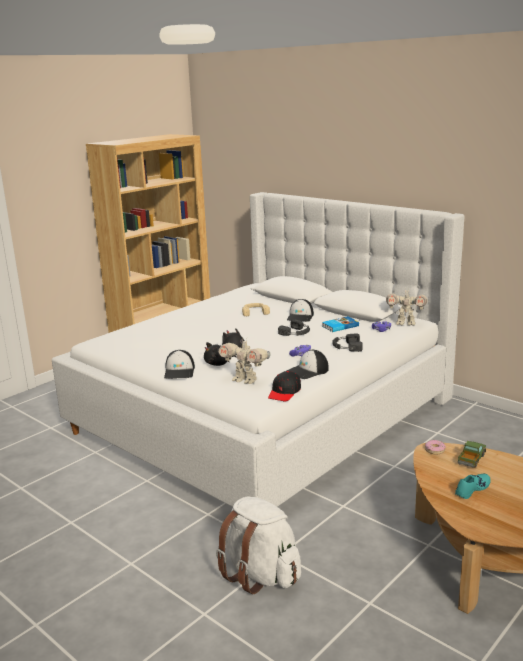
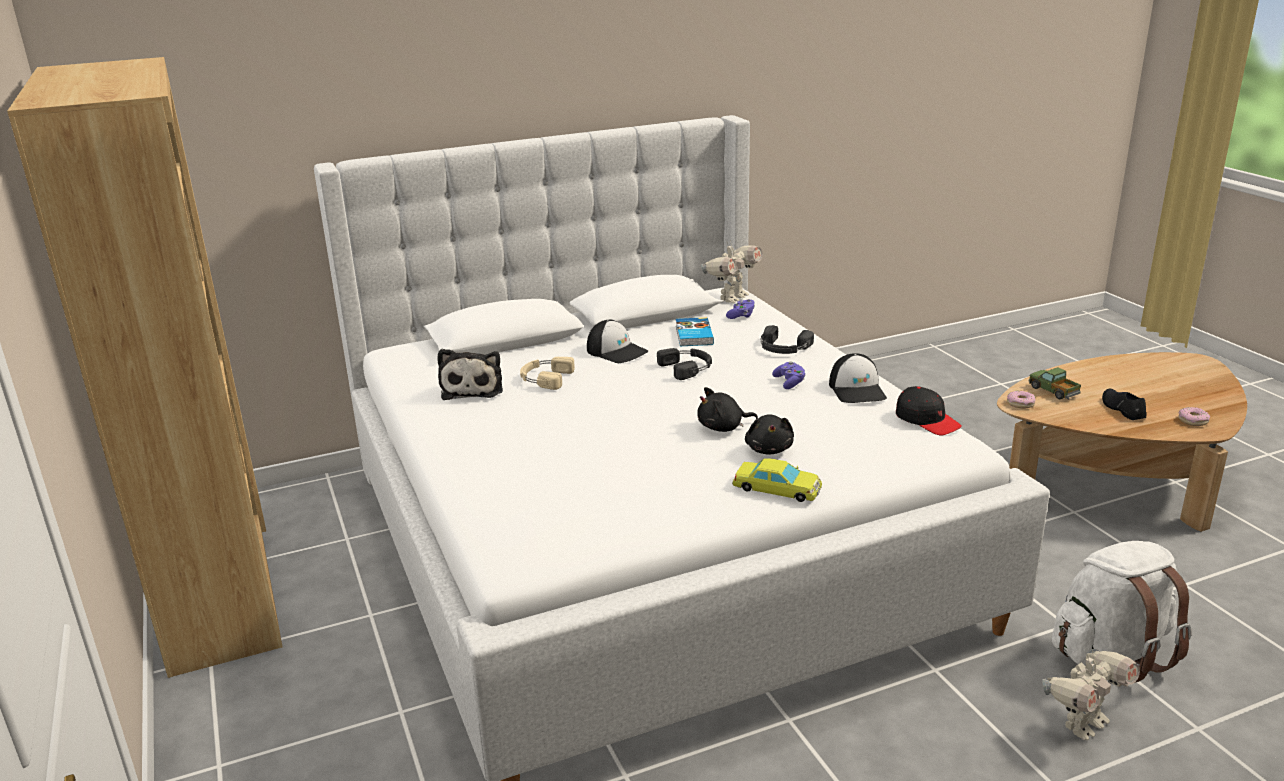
camera: 65 degrees left, 5 degrees up
(180, 371) = (777, 488): cap -> yellow toy car
(232, 304) = (473, 388): none -> plush toy
(245, 380) = (860, 439): toy robot -> toy robot (1082, 724)
(472, 489) = (1122, 409): turquoise shoe -> black shoe
(486, 521) = (1193, 421): none -> donut

